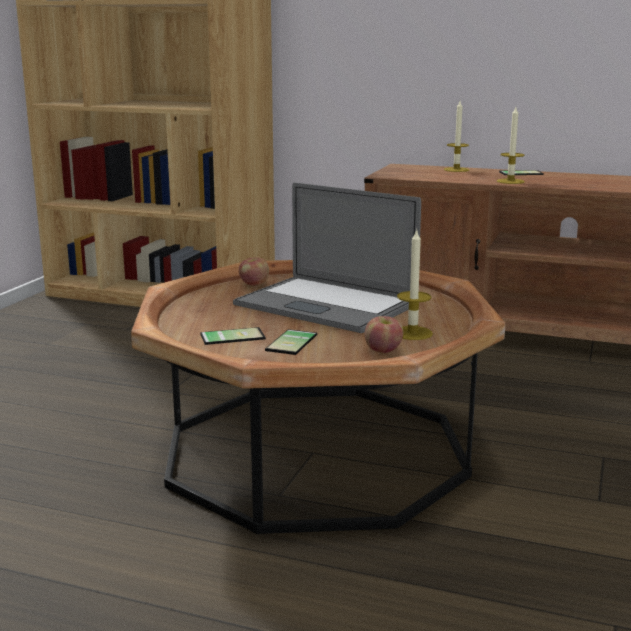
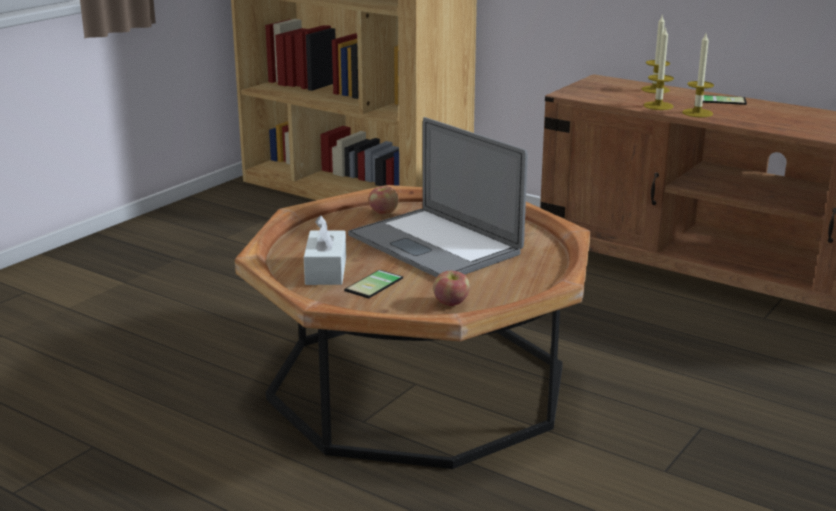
camera: 15 degrees right, 5 degrees up
(232, 335) = (326, 270): phone -> white tissue box
(412, 333) = (493, 286): candle -> candle (658, 106)

